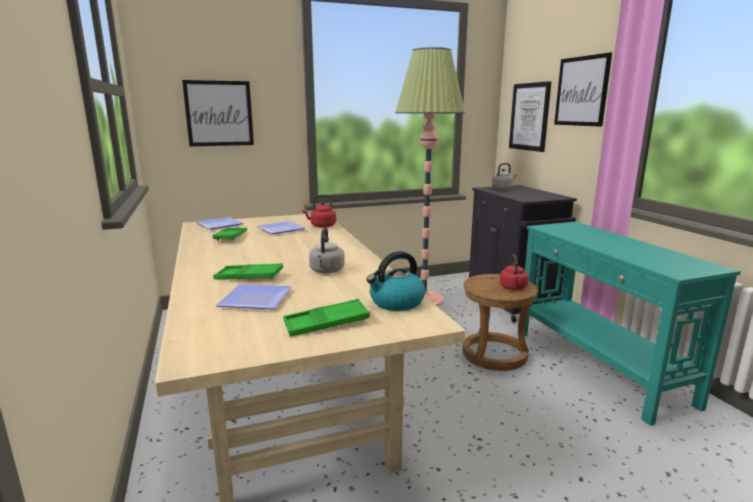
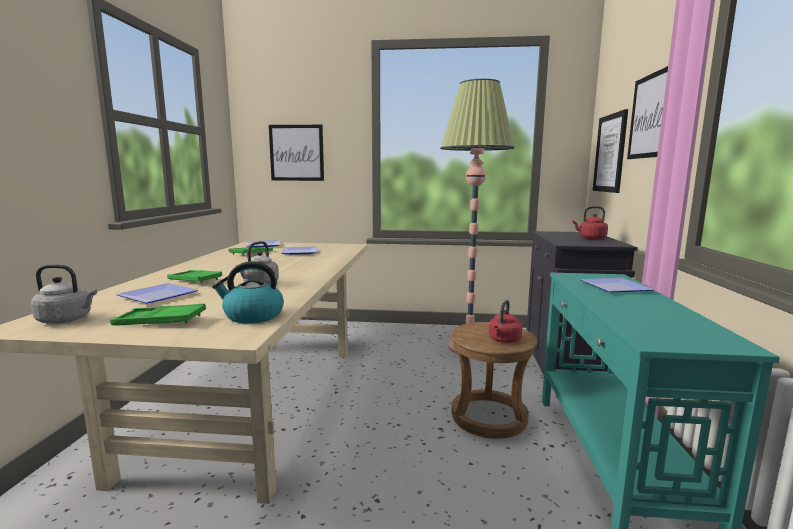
camera: 25 degrees right, 5 degrees down
(321, 226) = (338, 253): red kettle -> red kettle (590, 238)
(503, 188) = (564, 233): grey kettle -> grey kettle (67, 320)
(588, 234) = (612, 287): none -> plate

